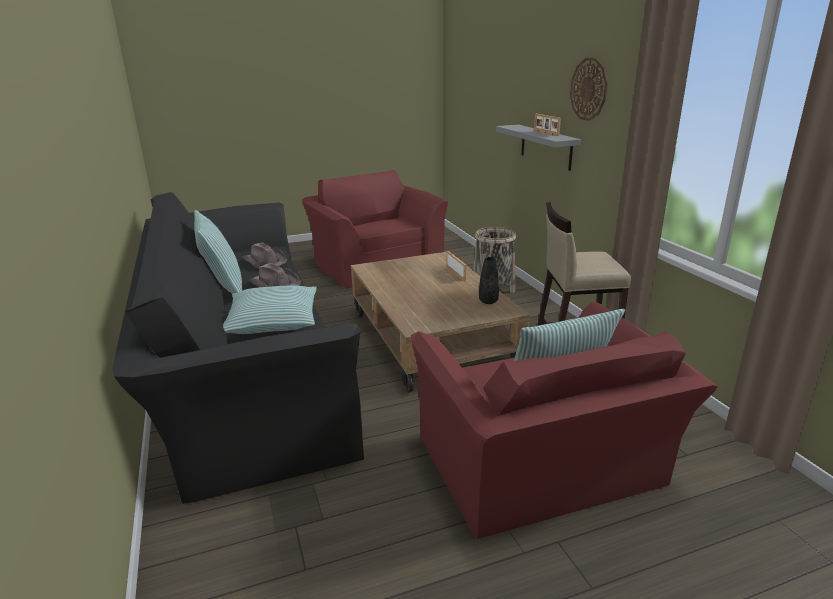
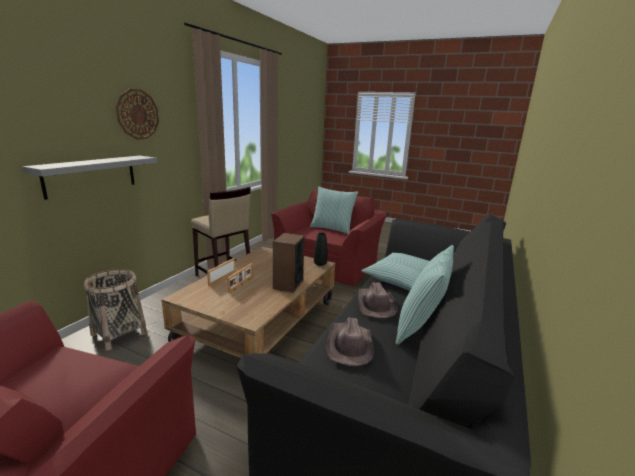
camera: 135 degrees left, 5 degrees down
(396, 294) = (288, 284): none -> speaker
(488, 301) = (259, 257): black vase -> black vase (320, 264)
(545, 133) = (109, 159): picture frame -> picture frame (241, 285)

